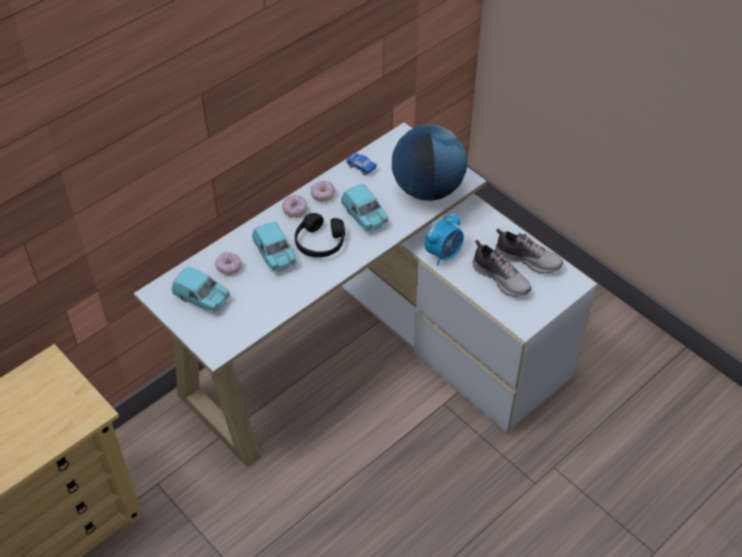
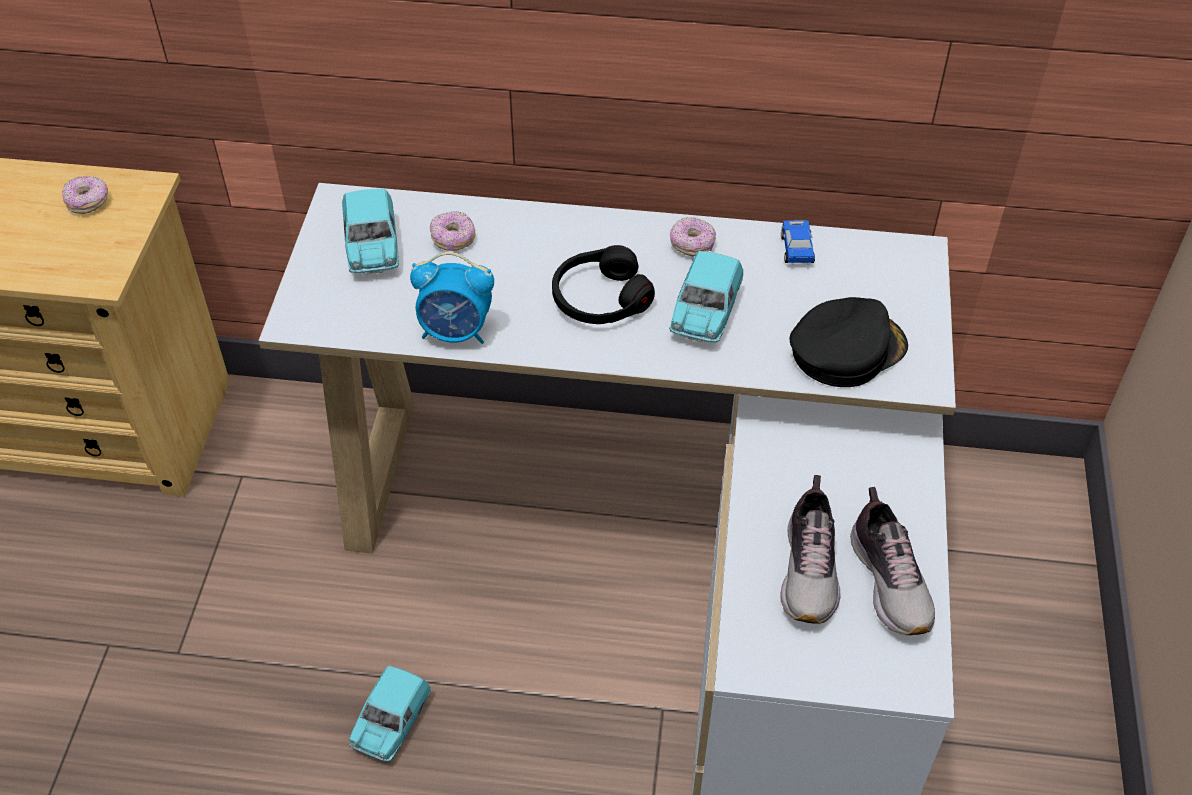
camera: 50 degrees right, 0 degrees up
(275, 255) = (524, 269): turquoise toy car -> turquoise toy car (391, 723)
(294, 210) = (629, 235): donut -> donut (88, 202)
(427, 189) = (846, 349): globe -> black cap
(443, 254) = (776, 465): alarm clock -> alarm clock (456, 332)

